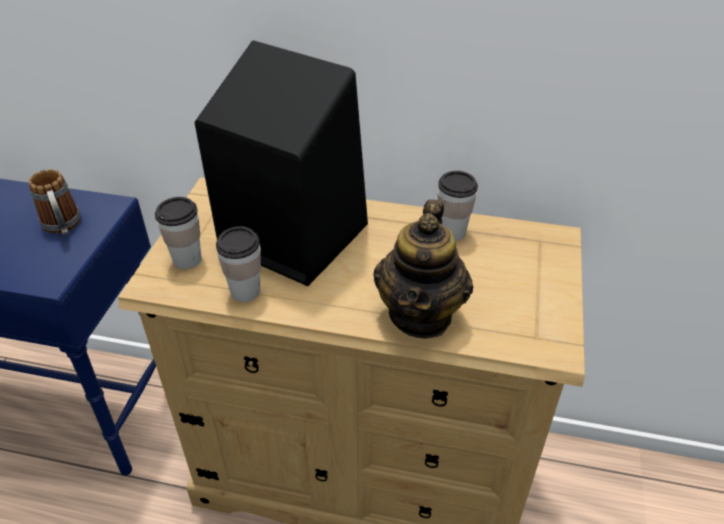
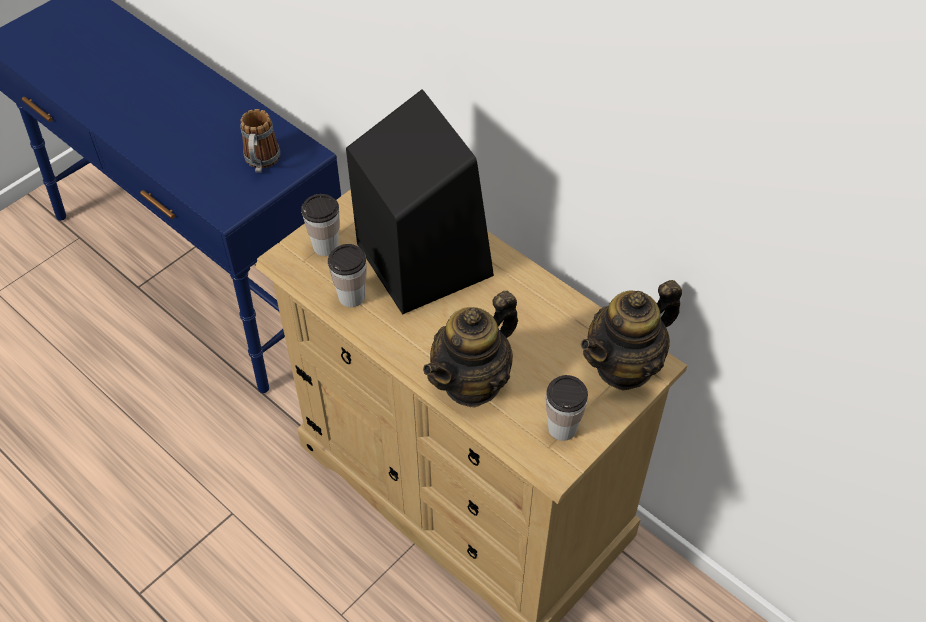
camera: 30 degrees right, 10 degrees up
(452, 232) = (562, 316): cup -> cup (562, 428)
(536, 247) = (624, 366): none -> teapot

